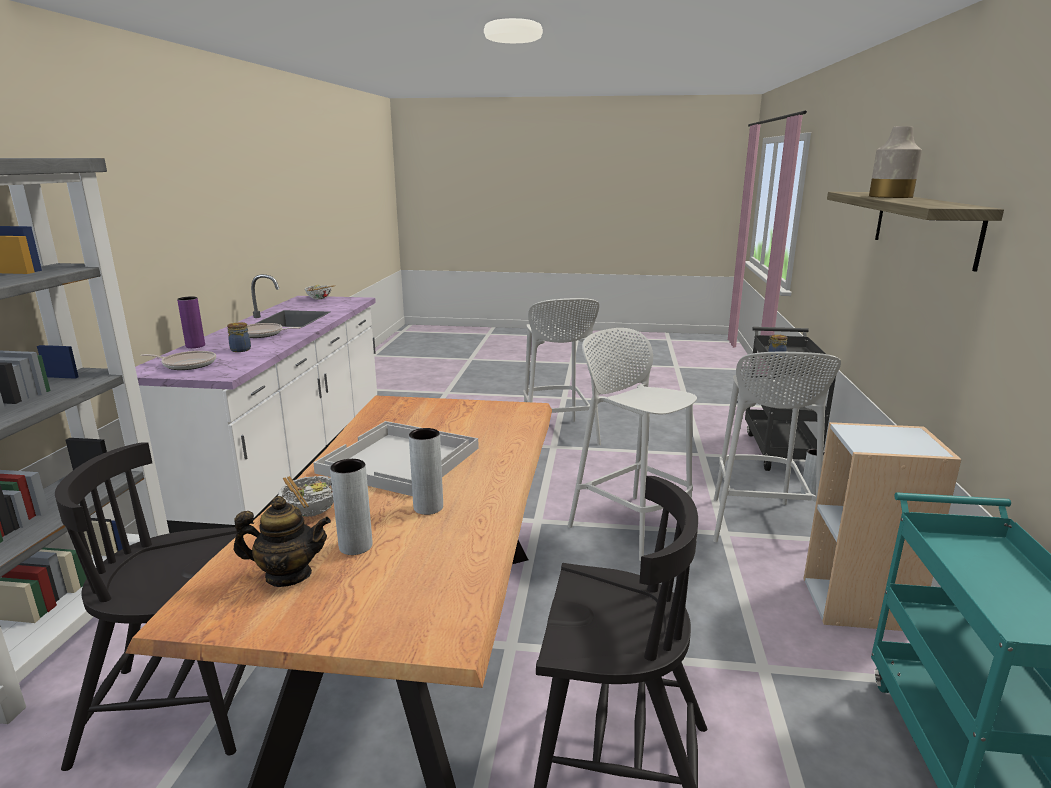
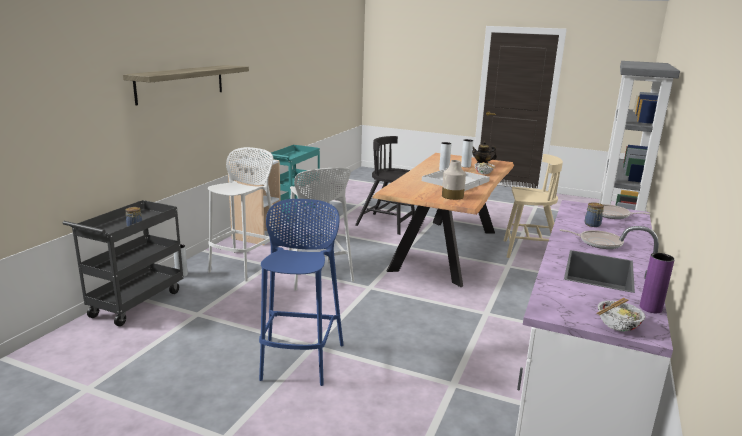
camera: 165 degrees left, 0 degrees up
(179, 708) = (530, 251): black chair -> beige chair
(195, 346) = (640, 234): purple vase -> purple vase (650, 308)
(556, 436) = (299, 360): white stool -> blue stool
(890, 196) = (182, 70): beige vase -> beige vase (452, 196)

